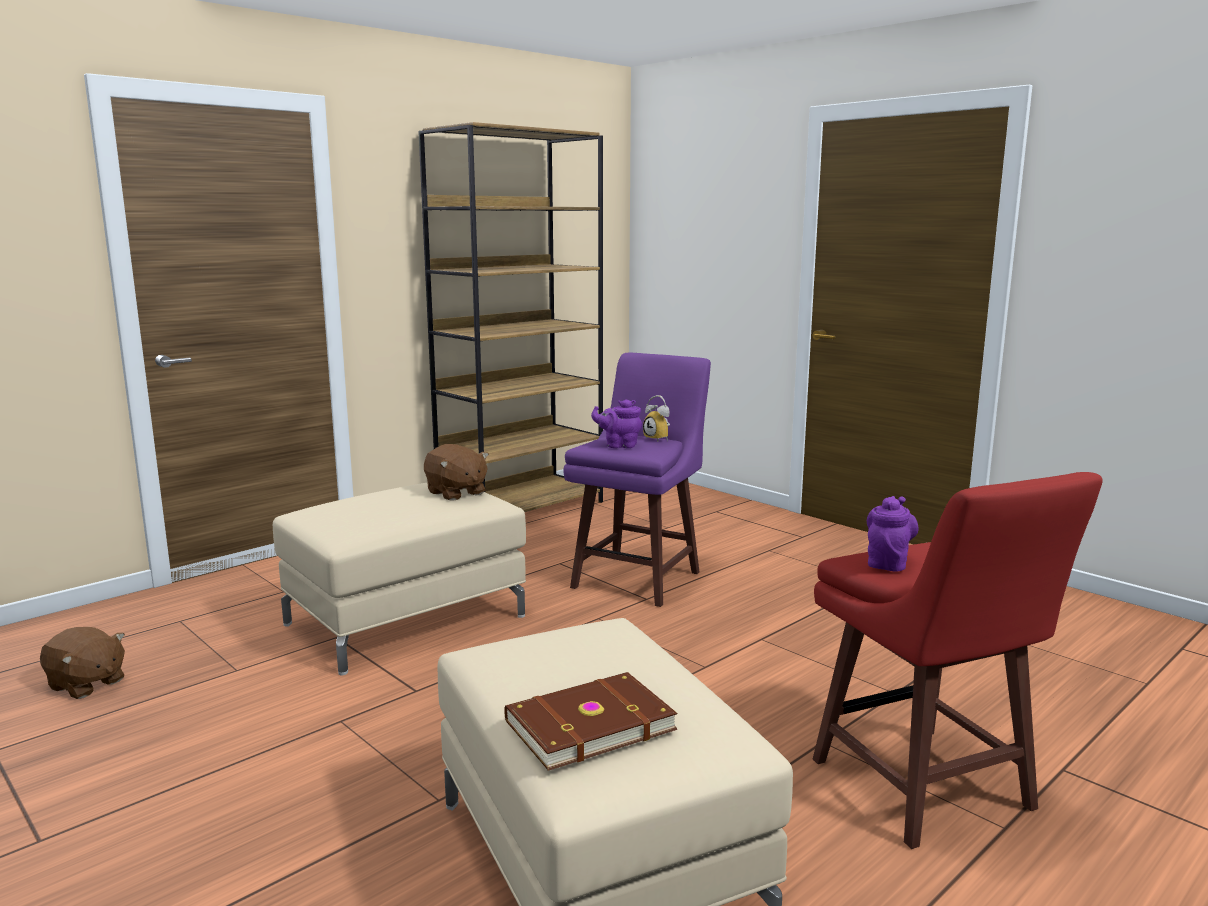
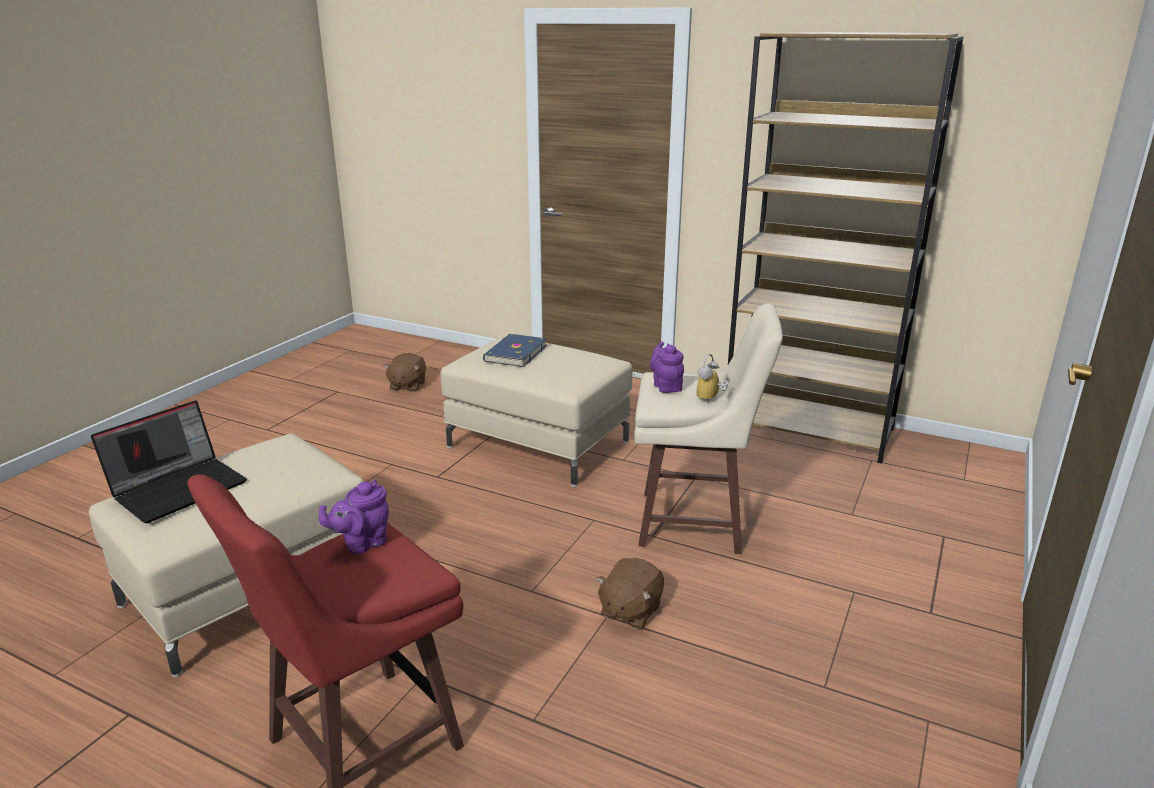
camera: 70 degrees right, 10 degrees up
(369, 510) = (514, 353): none -> blue book
(456, 493) = (578, 369): brown plush toy -> brown plush toy (630, 610)
(587, 724) = (179, 487): brown book -> laptop
(639, 579) = (694, 523): purple stool -> beige stool
(888, 562) = (362, 543): purple teapot -> purple teapot turned 135 degrees clockwise

